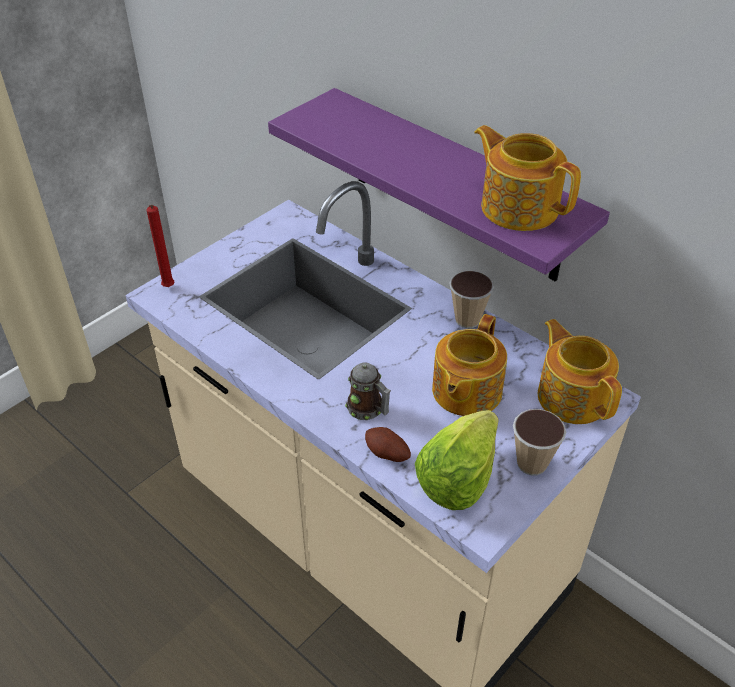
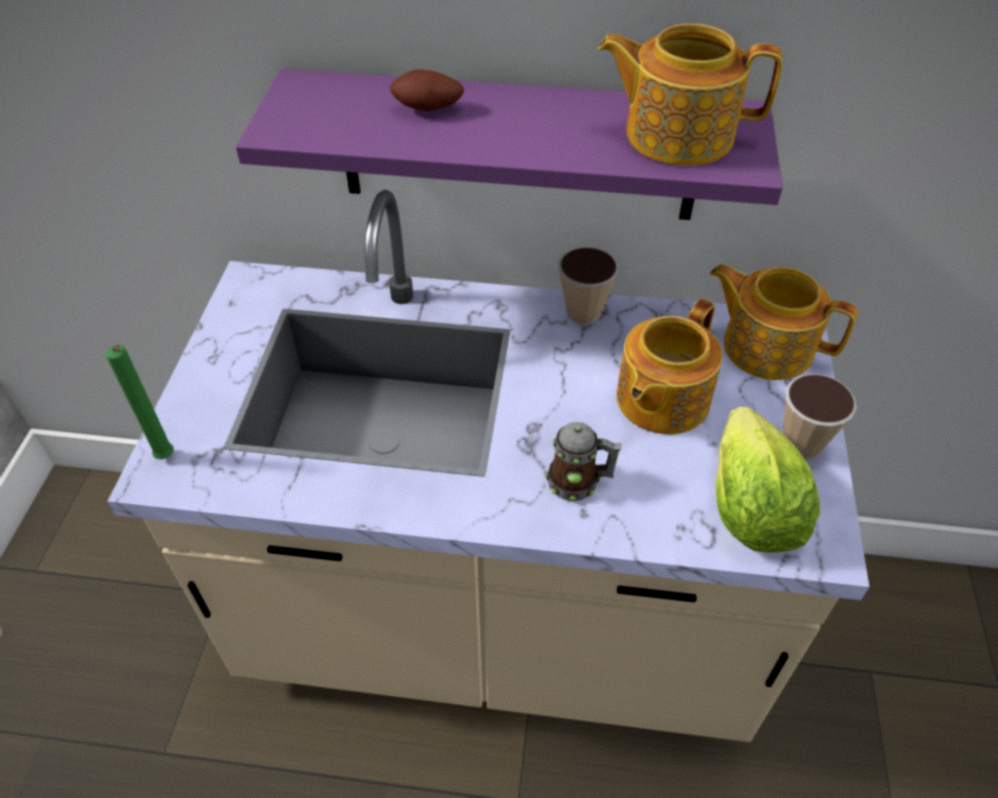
camera: 35 degrees left, 5 degrees up
(168, 288) = (167, 459): red candle -> green candle
(386, 455) = (651, 526): potato -> potato (428, 110)
(465, 391) = (660, 399): teapot -> teapot turned 45 degrees clockwise

